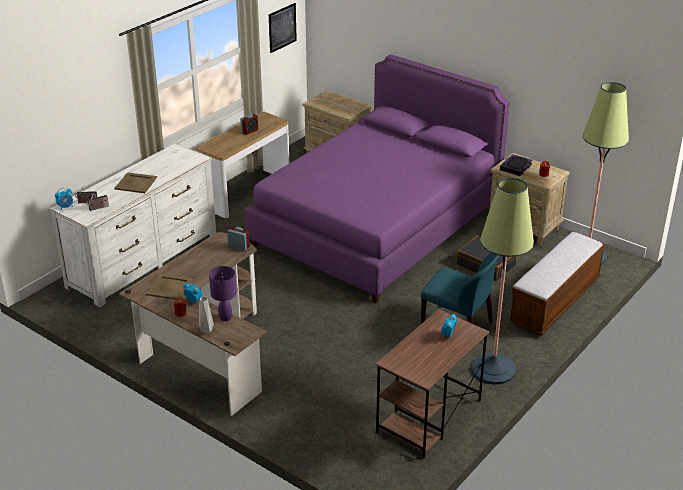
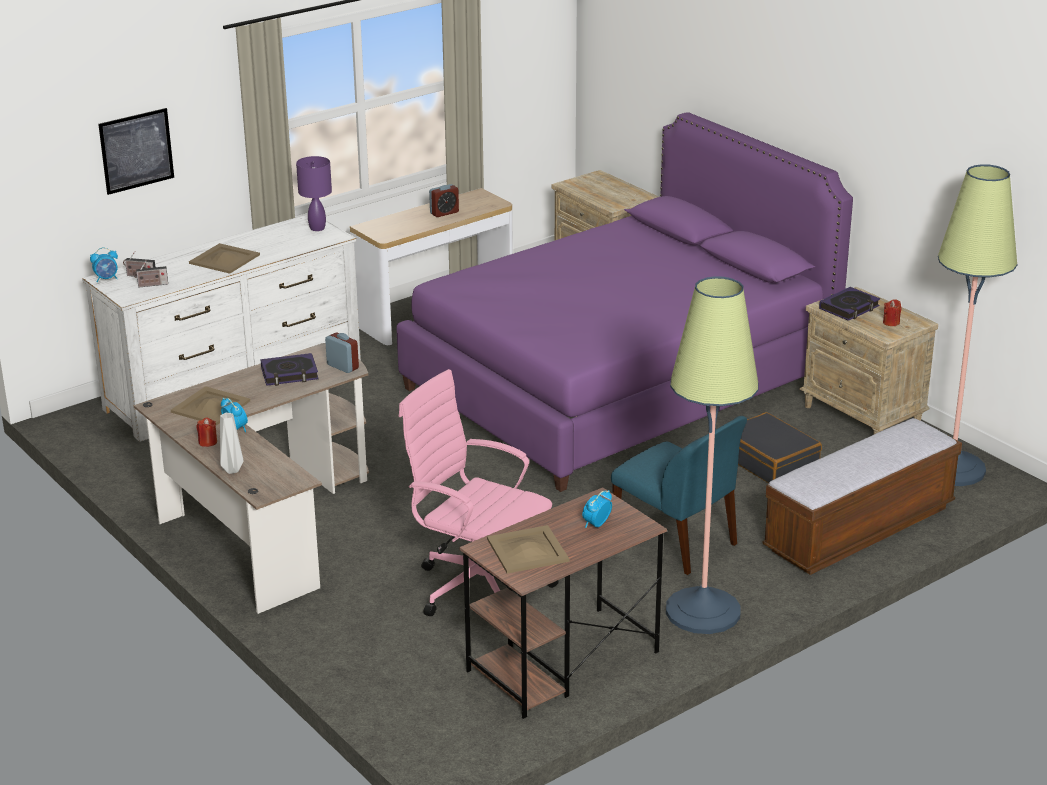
camera: 15 degrees right, 5 degrees down
(208, 257) = (289, 374): none -> book
(226, 318) = (270, 457): purple table lamp -> purple table lamp (318, 228)
(282, 27) = (530, 59): picture -> picture (136, 151)
(357, 374) = (479, 586): none -> pink office chair
(416, 359) = (527, 550): none -> beige tray

